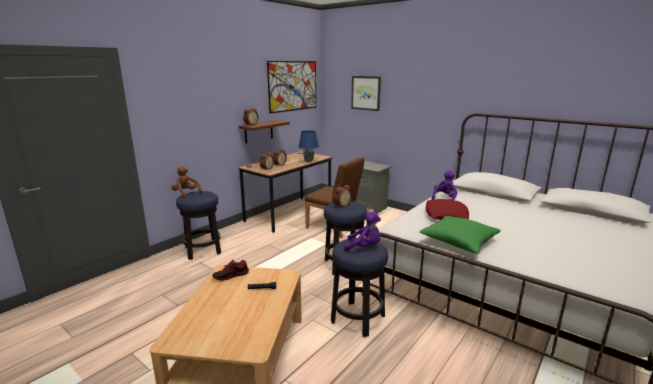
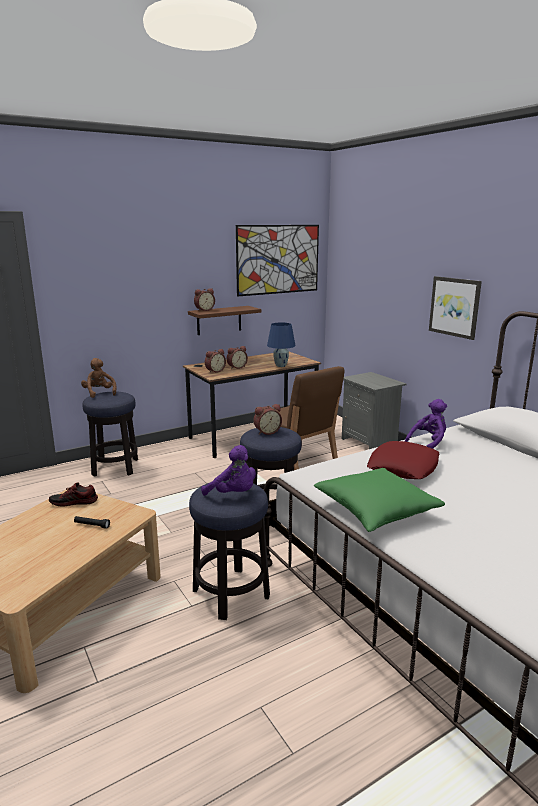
camera: 20 degrees right, 0 degrees up
(366, 93) = (379, 272): picture -> picture (455, 307)

